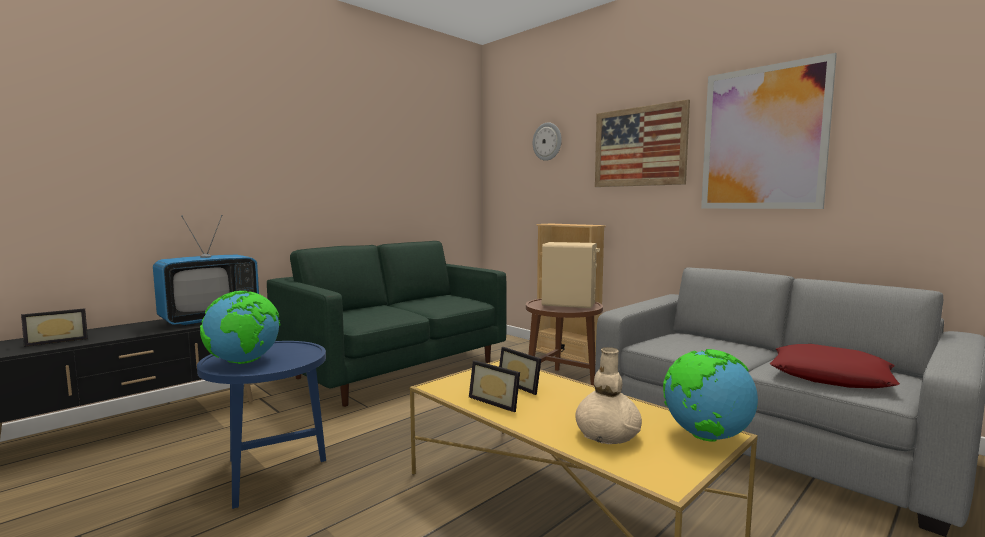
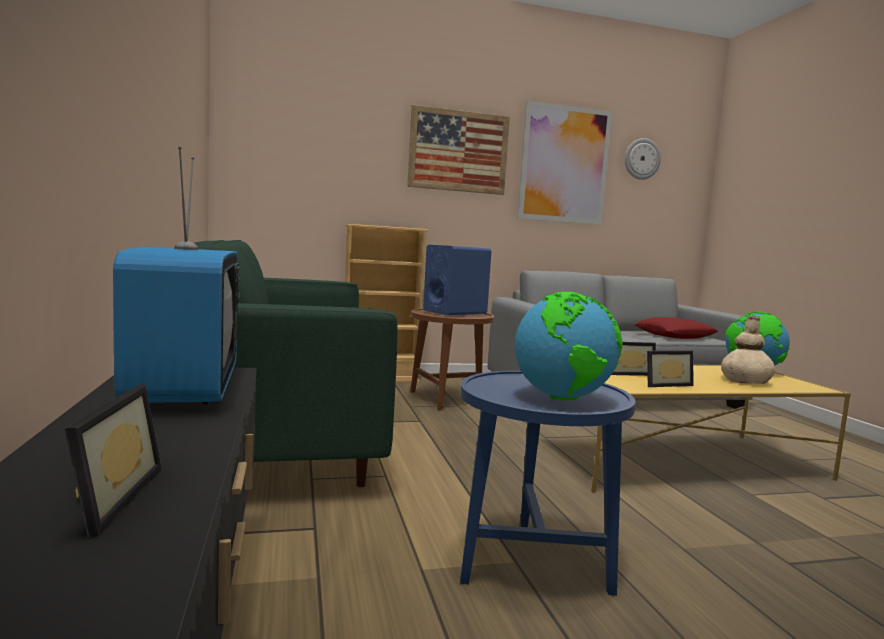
camera: 60 degrees left, 0 degrees up
(547, 141) = (338, 121): wall clock -> wall clock (641, 159)
(569, 304) = (455, 312): beige speaker -> blue speaker

